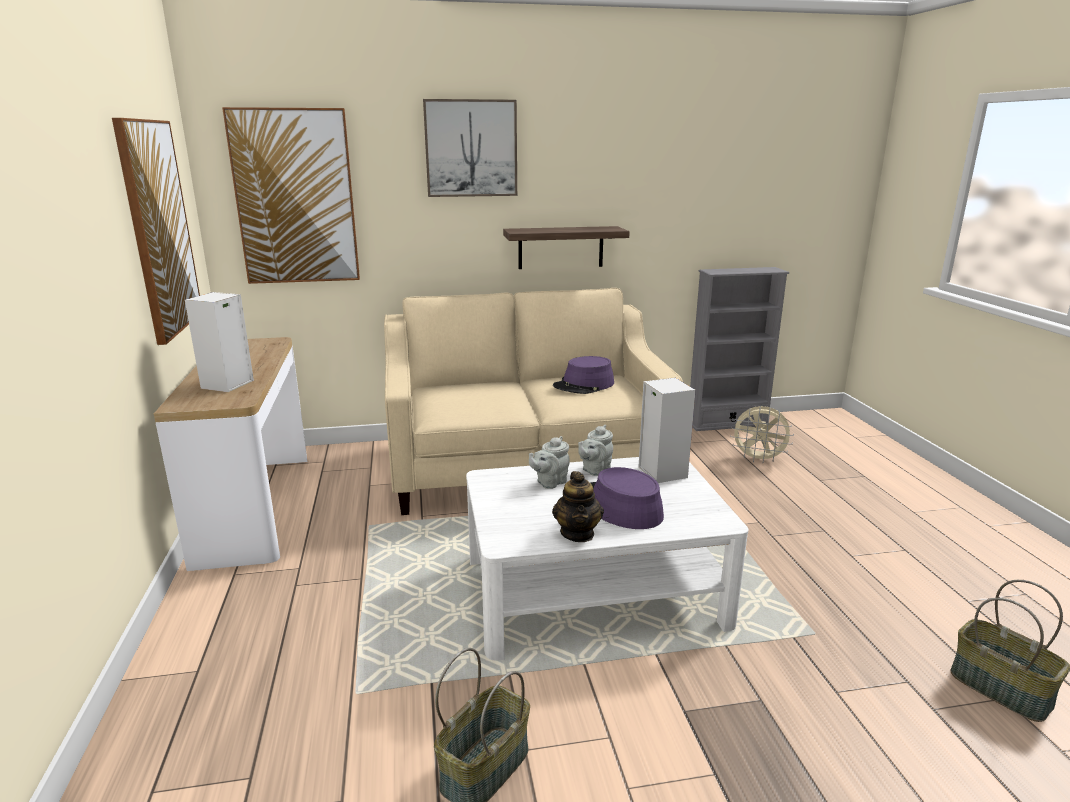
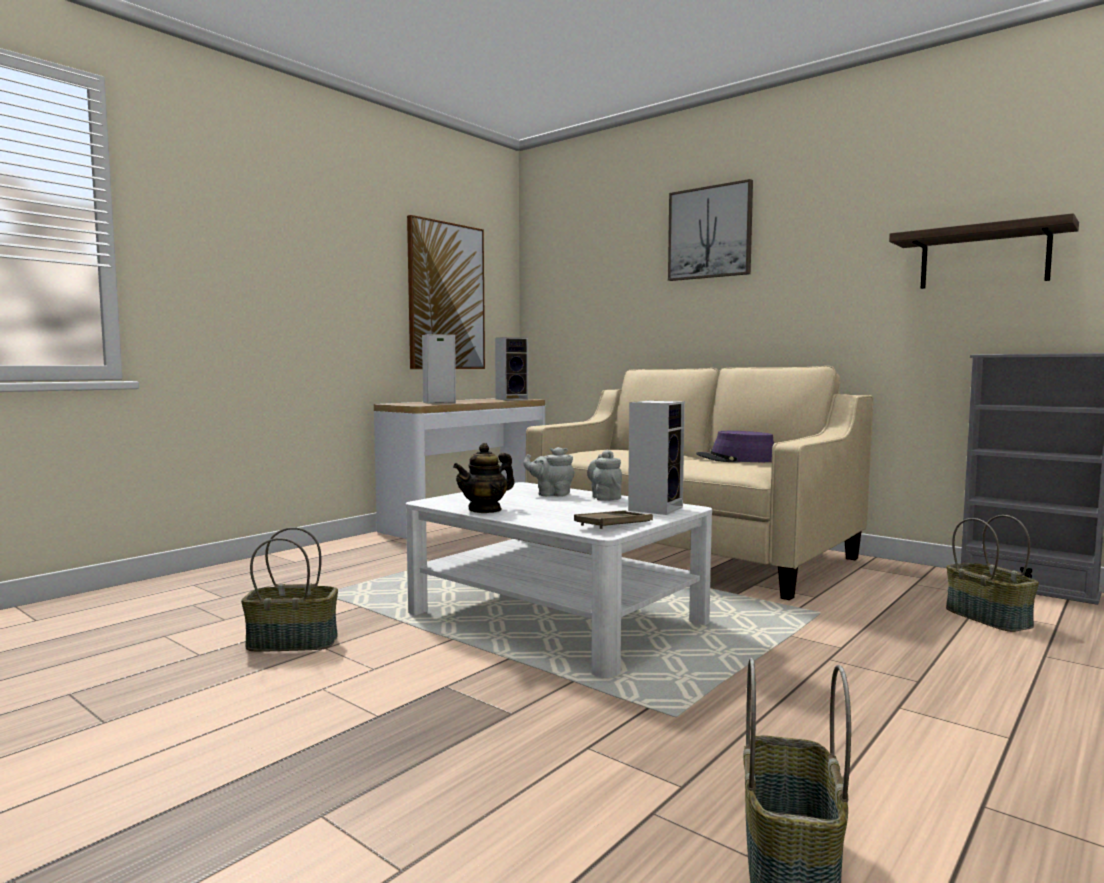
camera: 50 degrees right, 15 degrees down
(258, 346) = (512, 399): none -> speaker
(295, 197) = (576, 288): picture -> none
(561, 247) = (796, 328): shelf -> shelf (983, 258)
(594, 470) = (605, 497): grey teapot -> grey teapot turned 75 degrees clockwise
(618, 507) = (555, 510): purple hat -> none
(701, 509) = (614, 525): none -> brown tray
(758, 459) = (989, 618): beige fan -> basket

